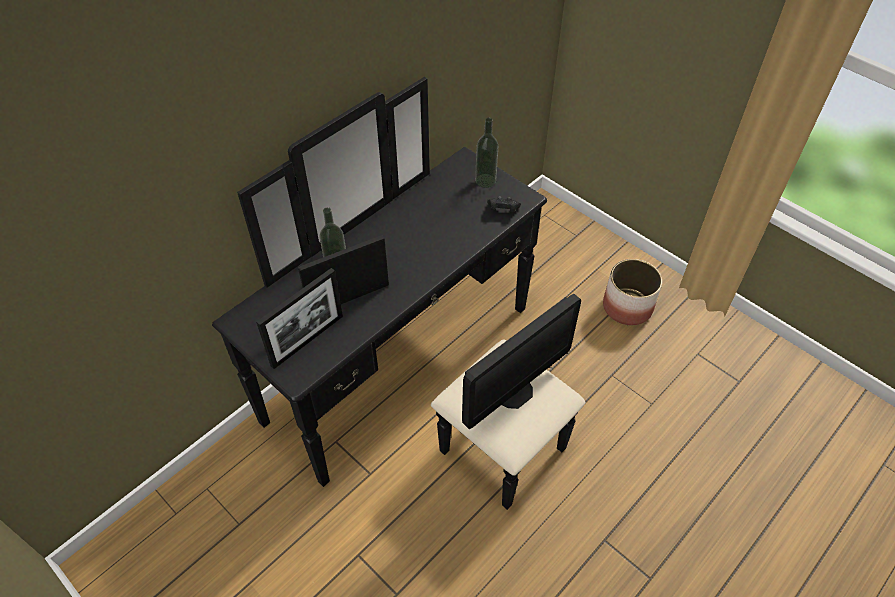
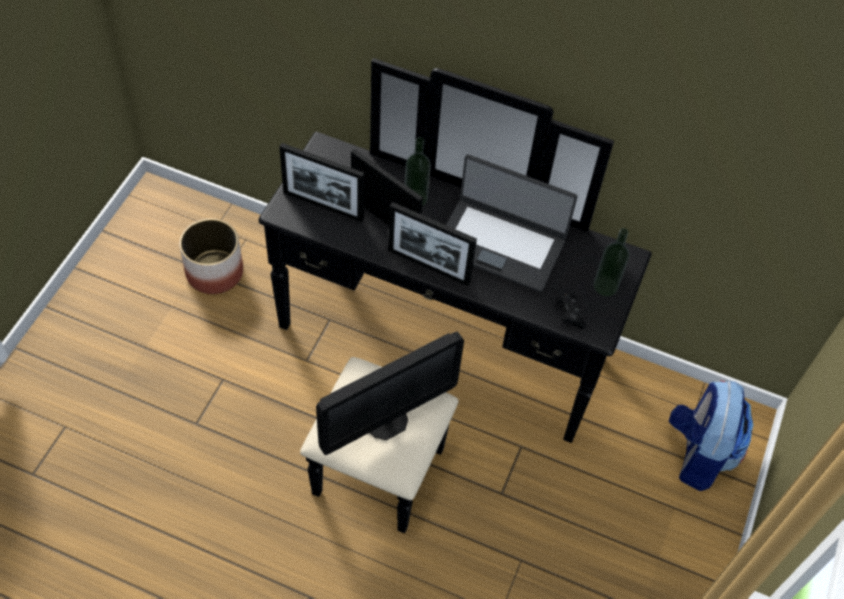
camera: 65 degrees right, 5 degrees up
(415, 229) = (500, 244): none -> laptop
(415, 282) = (428, 266): none -> picture frame
(513, 392) = (386, 421): monitor -> monitor turned 60 degrees counterclockwise
(559, 240) = (697, 453): none -> backpack
(626, 307) = (631, 556): planter -> planter (214, 271)

